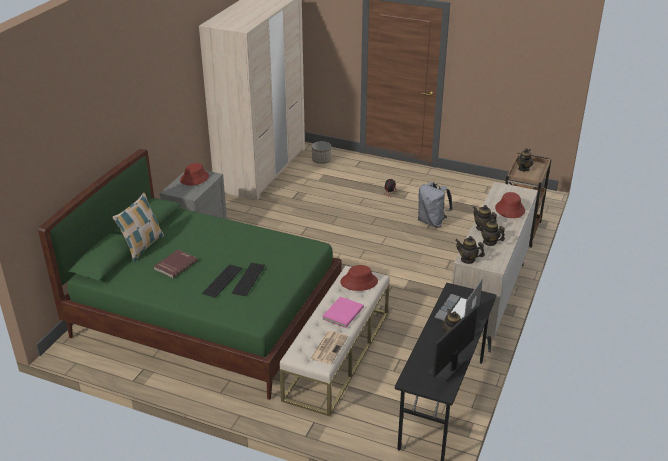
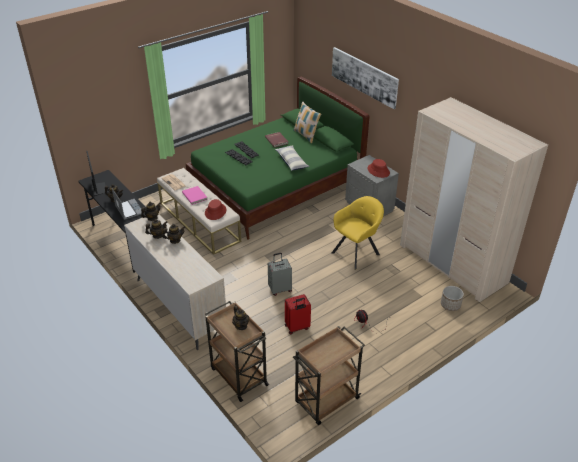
camera: 120 degrees right, 5 degrees up
(117, 111) = (364, 77): none -> picture
(224, 236) = (292, 162): none -> pillow
(291, 221) = (357, 252): none -> yellow armchair
(394, 248) = (280, 289): none -> grey suitcase
(432, 222) = (297, 327): grey backpack -> red suitcase
(489, 186) = (326, 401): none -> brown cart
(509, 209) = (181, 264): red hat -> none

